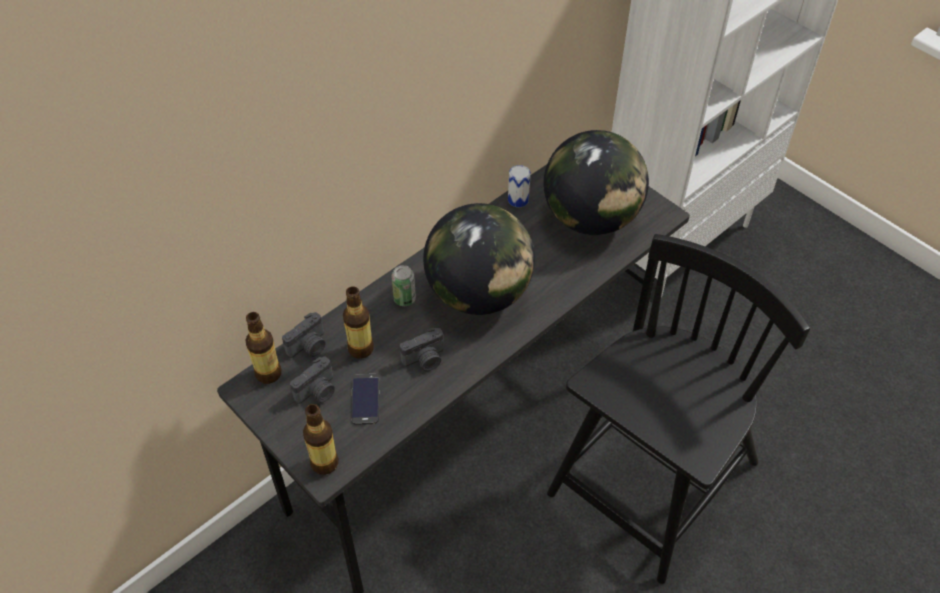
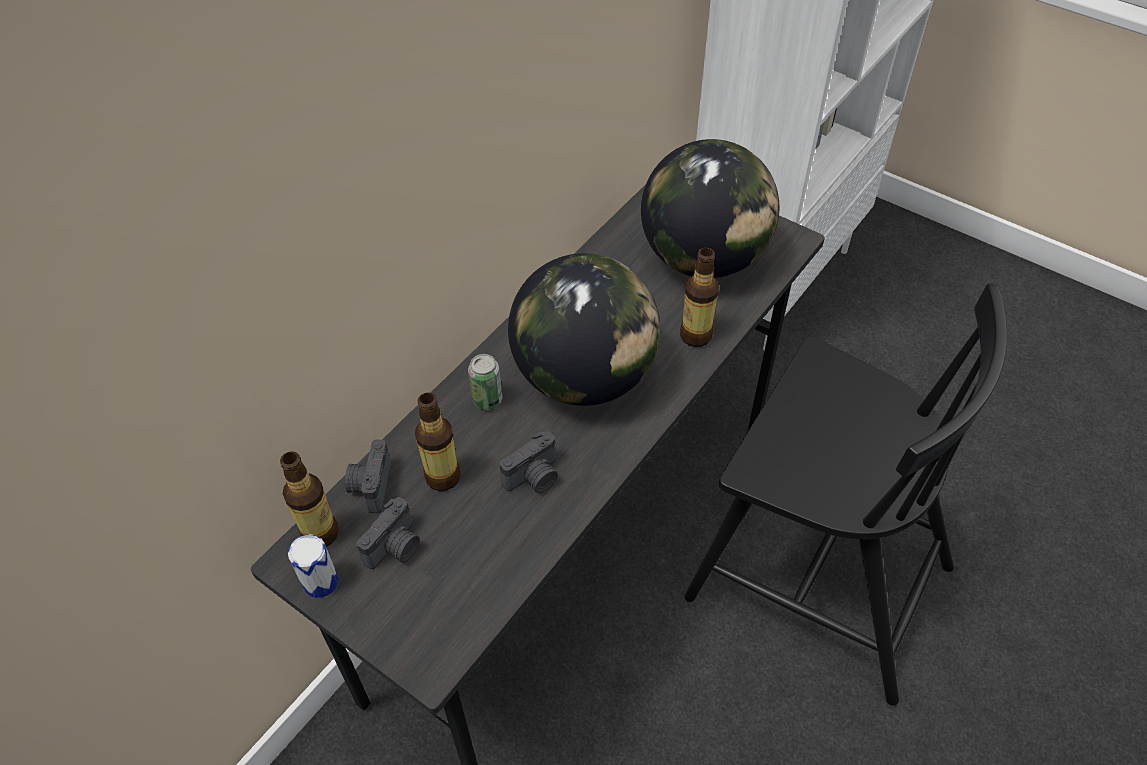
camera: 10 degrees left, 0 degrees up
(309, 347) = (370, 486): camera -> camera turned 150 degrees clockwise
(324, 463) = (427, 649): bottle -> bottle (695, 336)
(365, 399) = (464, 547): phone -> none
(518, 200) = (605, 249): can -> can (320, 582)
(652, 482) = (814, 578): black chair -> black chair turned 90 degrees clockwise

